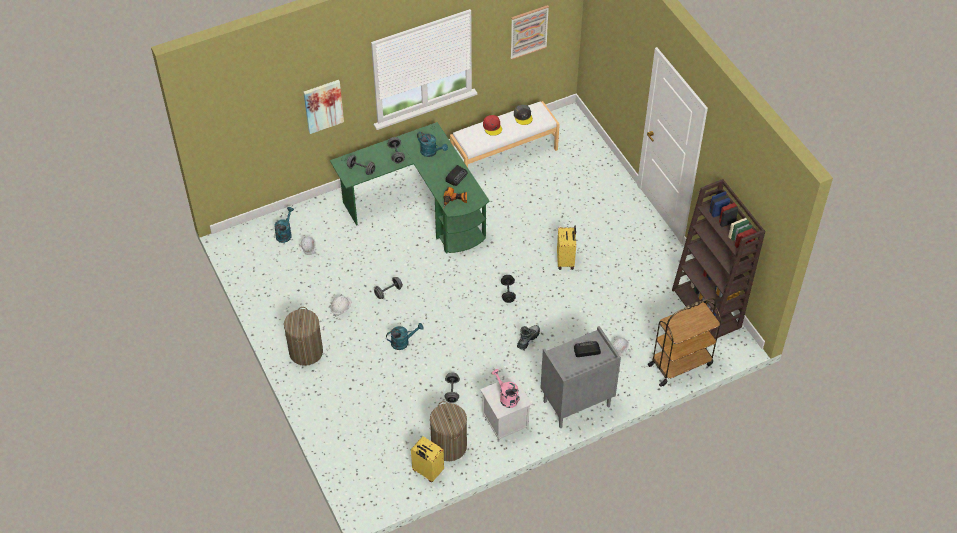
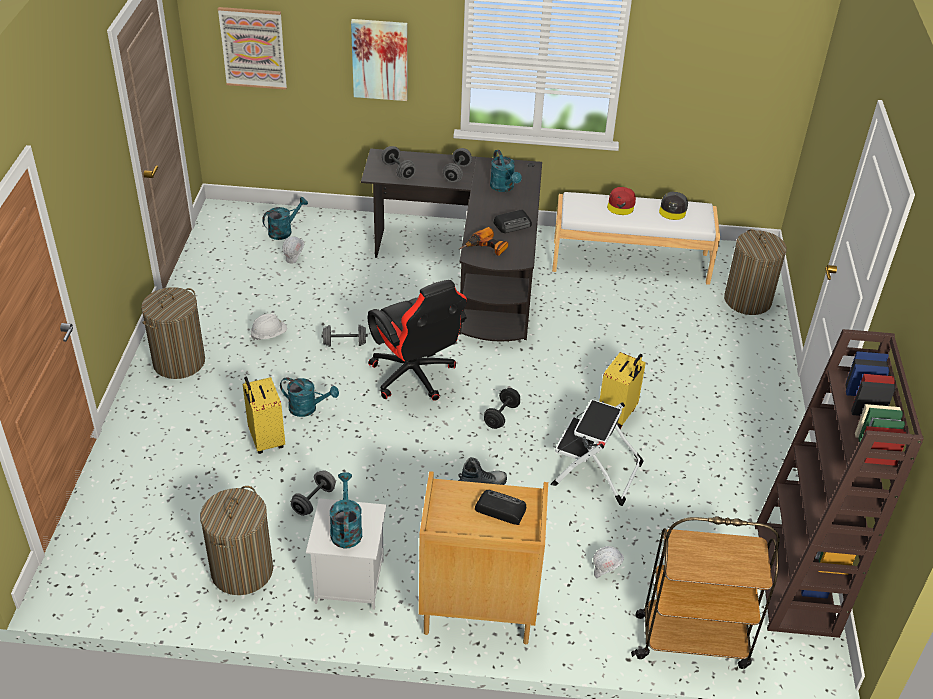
camera: 30 degrees right, 10 degrees down
(420, 208) = (470, 273): green desk -> black desk
(427, 471) = (180, 589): yellow suitcase -> yellow suitcase (265, 440)
(446, 294) = (415, 379): none -> black office chair
(506, 397) = (346, 529): pink watering can -> turquoise watering can
(528, 32) = (722, 78): picture -> picture (253, 48)
(576, 404) = (477, 612): grey cabinet -> brown cabinet
(577, 299) = (596, 470): none -> step ladder
(584, 151) = (747, 300): none -> laundry basket

